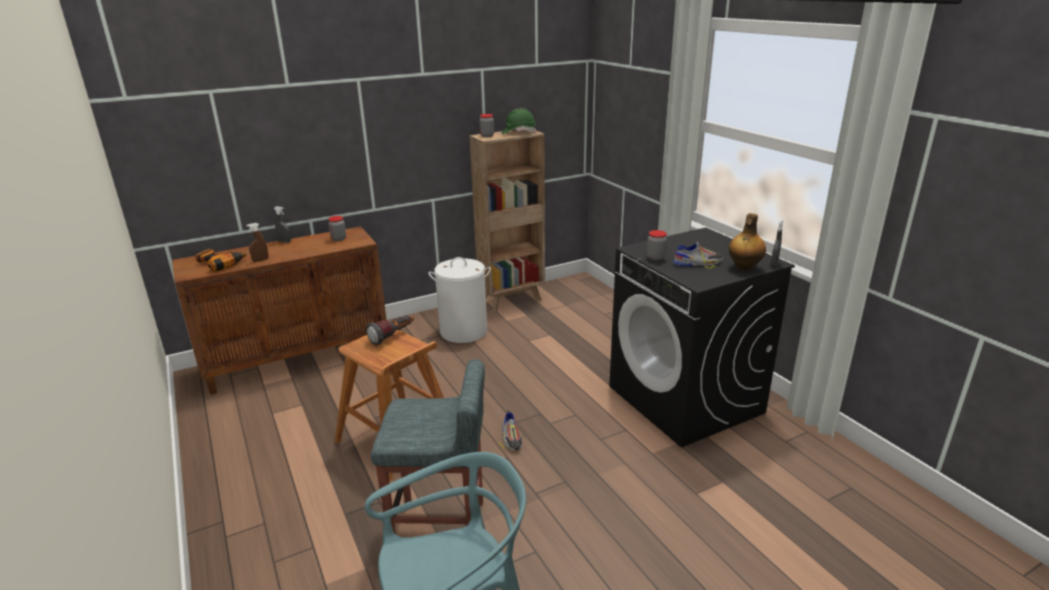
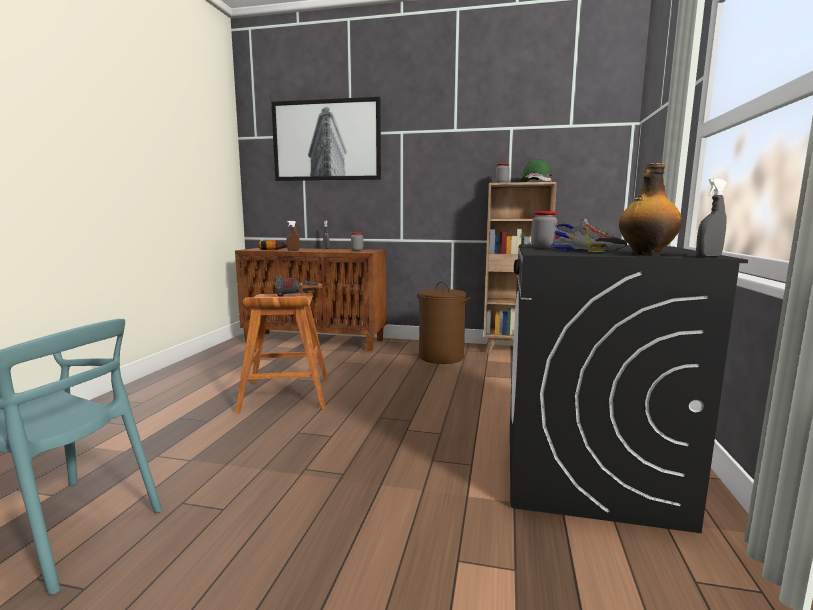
camera: 40 degrees right, 15 degrees down
(254, 97) = (326, 140): none -> picture
(441, 529) = (203, 454): grey stool -> none
(464, 331) = (441, 357): white laundry basket -> brown laundry basket
(512, 438) = (358, 425): shoe -> none

